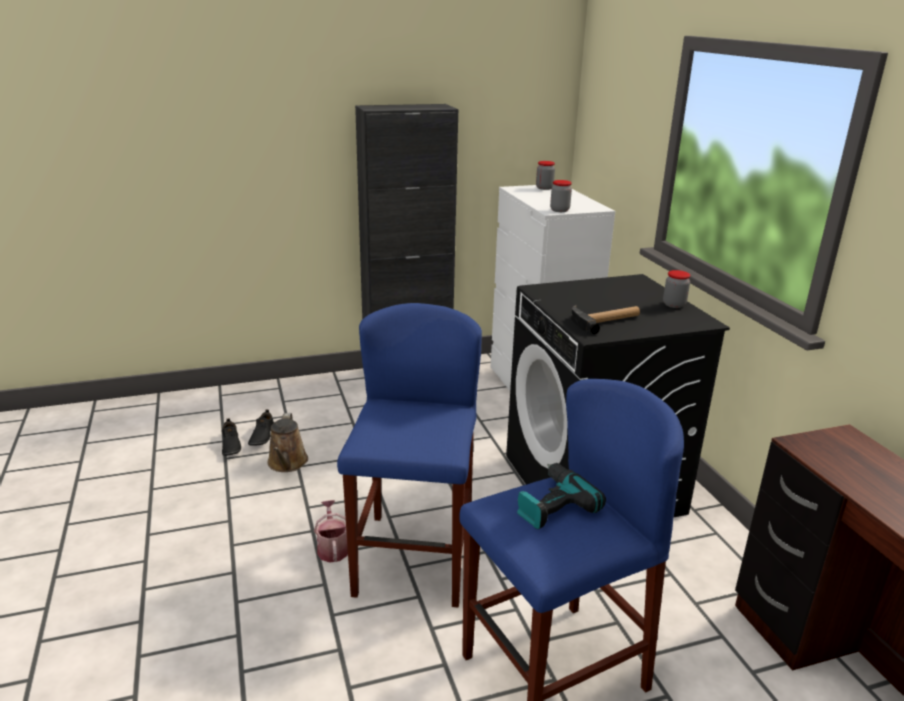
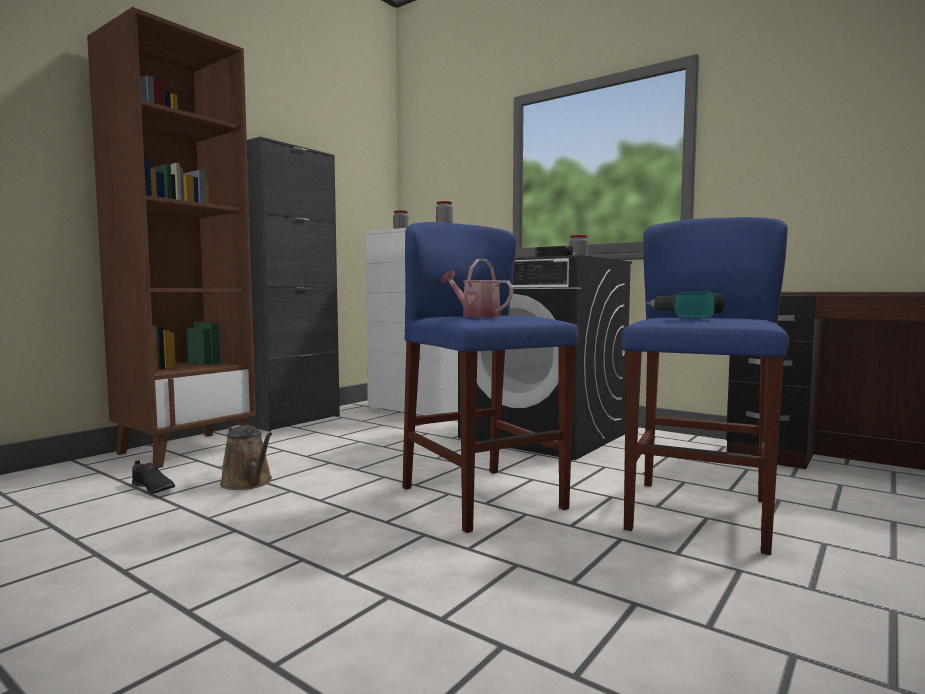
camera: 35 degrees left, 20 degrees down
(261, 436) = (186, 475): black shoe -> none
(293, 395) = (186, 449): none -> brown bookcase
(332, 548) = (392, 513): watering can -> watering can (476, 316)

